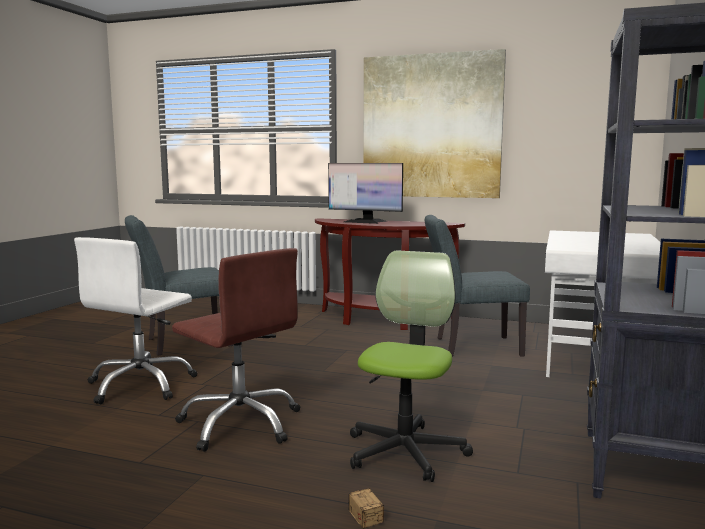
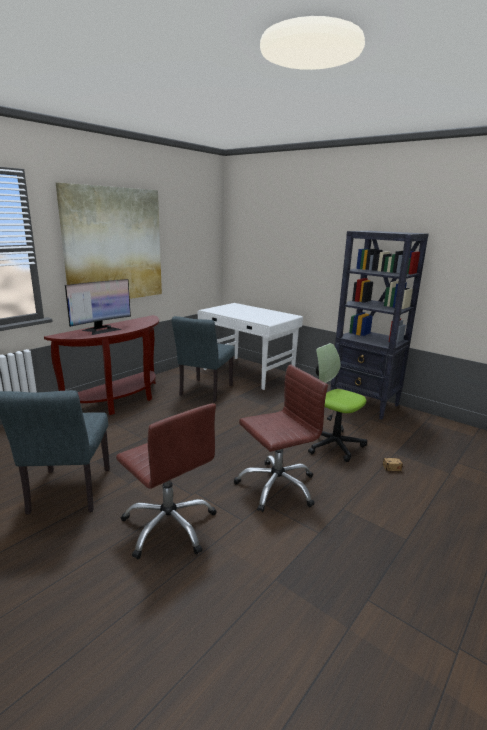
camera: 70 degrees left, 10 degrees up
(141, 385) = (169, 526): white office chair -> brown office chair

